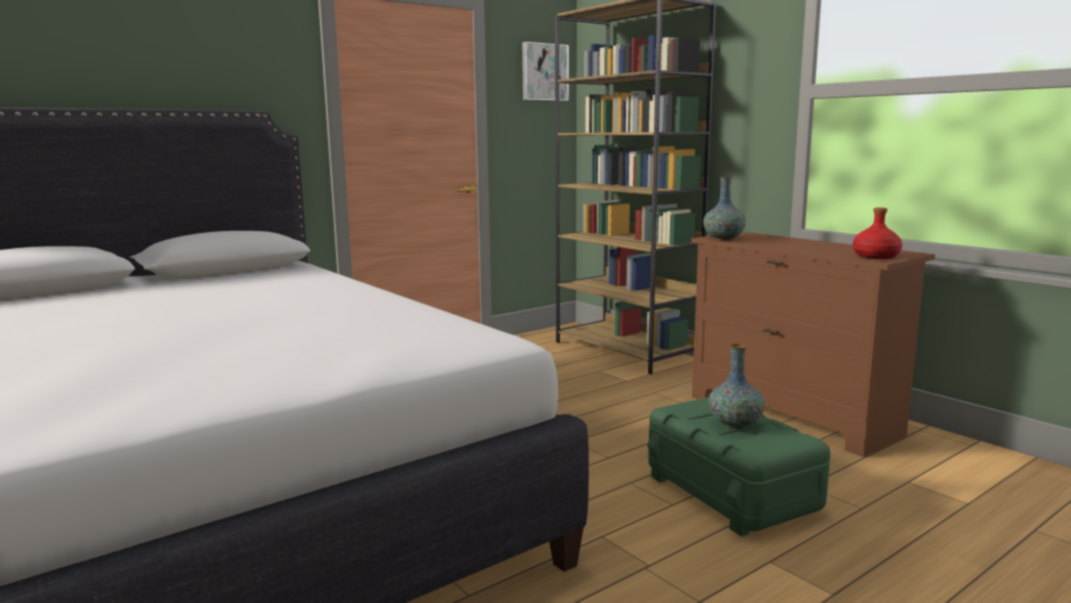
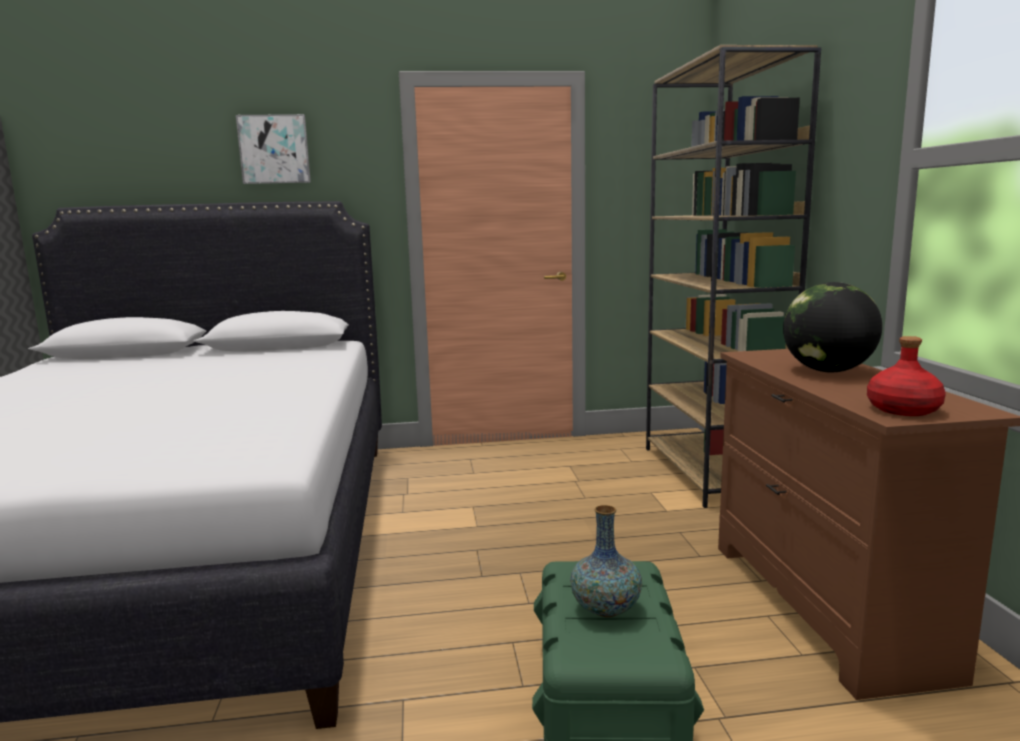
camera: 30 degrees right, 0 degrees up
(544, 72) = (662, 147): picture -> picture (274, 149)
(723, 239) = (756, 357): vase -> none
(787, 242) = (827, 371): none -> globe

